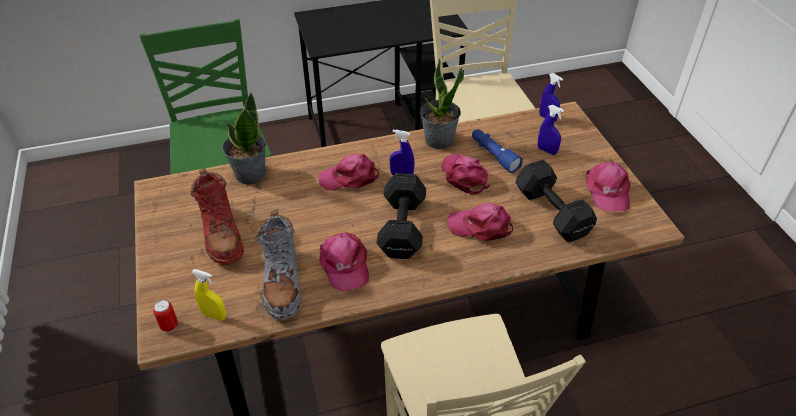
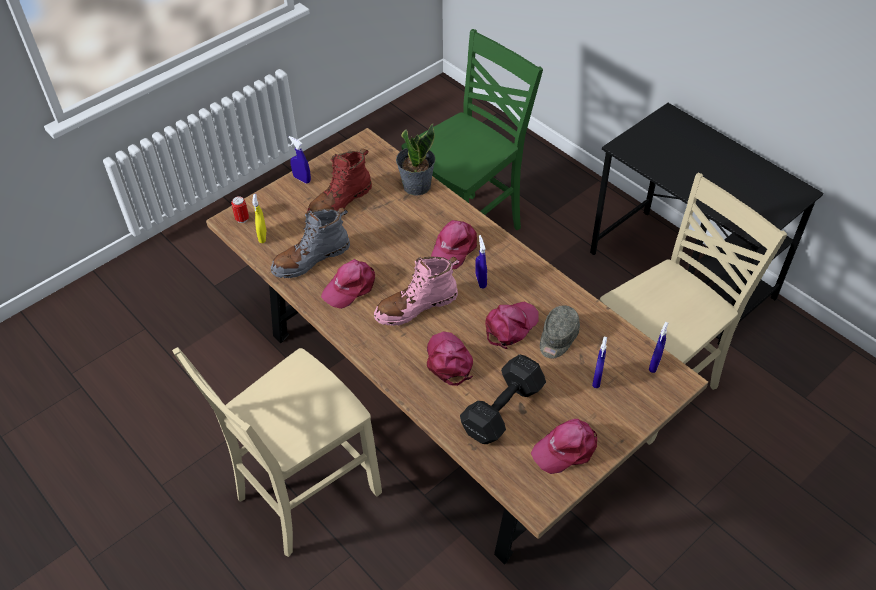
camera: 65 degrees right, 5 degrees up
(158, 254) = (302, 179): none -> blue spray bottle
(349, 177) = (454, 248): pink cap -> pink cap turned 120 degrees counterclockwise
(403, 226) = (416, 306): black dumbbell -> pink boot
(439, 140) = (550, 289): potted plant -> none
(493, 155) = (557, 338): blue flashlight -> grey cap

